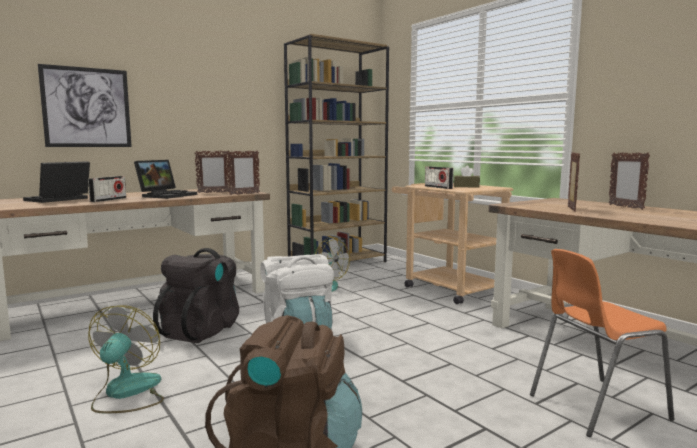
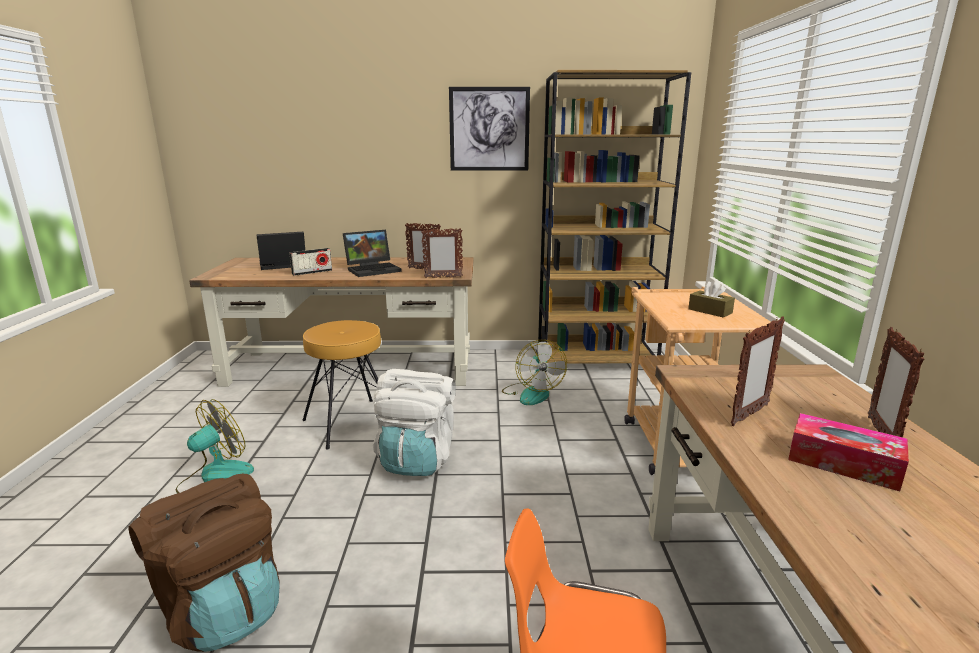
camera: 35 degrees right, 10 degrees up
(87, 107) = (323, 171): picture -> picture (489, 129)
(202, 330) = (350, 422): black backpack -> brown stool
(438, 187) = (660, 307): radio -> none
(635, 213) = (843, 463): none -> tissue box

